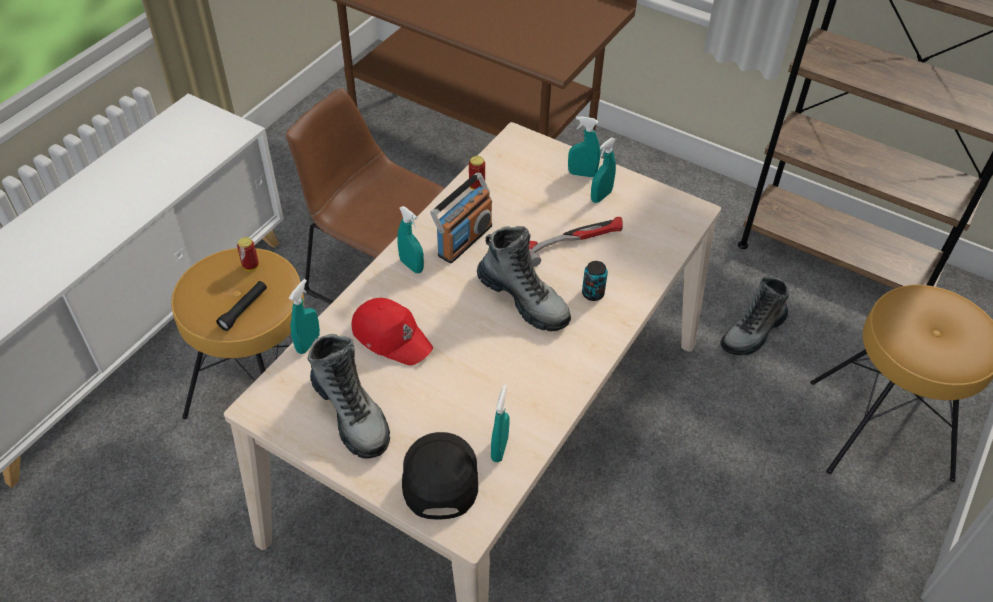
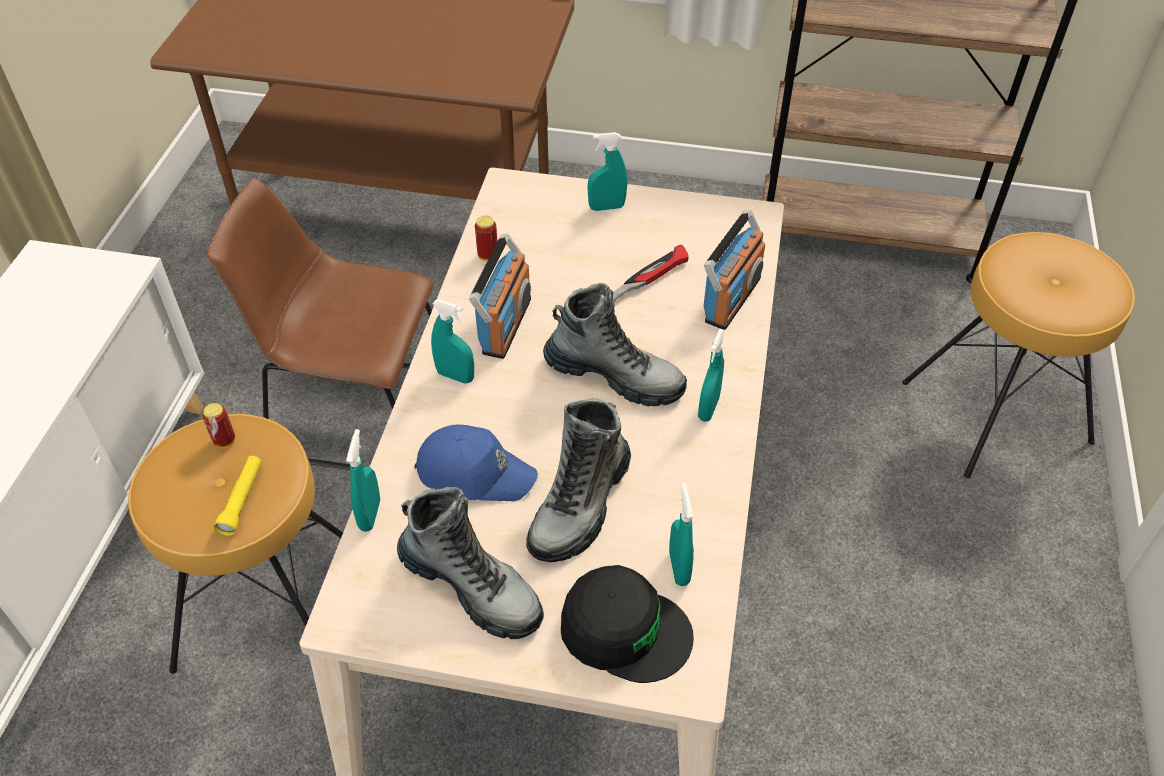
camera: 20 degrees left, 0 degrees up
(244, 309) = (242, 500): black flashlight -> yellow flashlight
(391, 336) = (474, 472): red cap -> blue cap
(439, 477) = (624, 629): black cap -> black cap turned 135 degrees clockwise
(593, 293) = (692, 345): can -> none
(601, 196) = (642, 227): turquoise spray bottle -> turquoise spray bottle (708, 408)
(641, 268) = (731, 299): none -> radio
(753, 332) = (817, 346): boot -> boot (580, 505)

